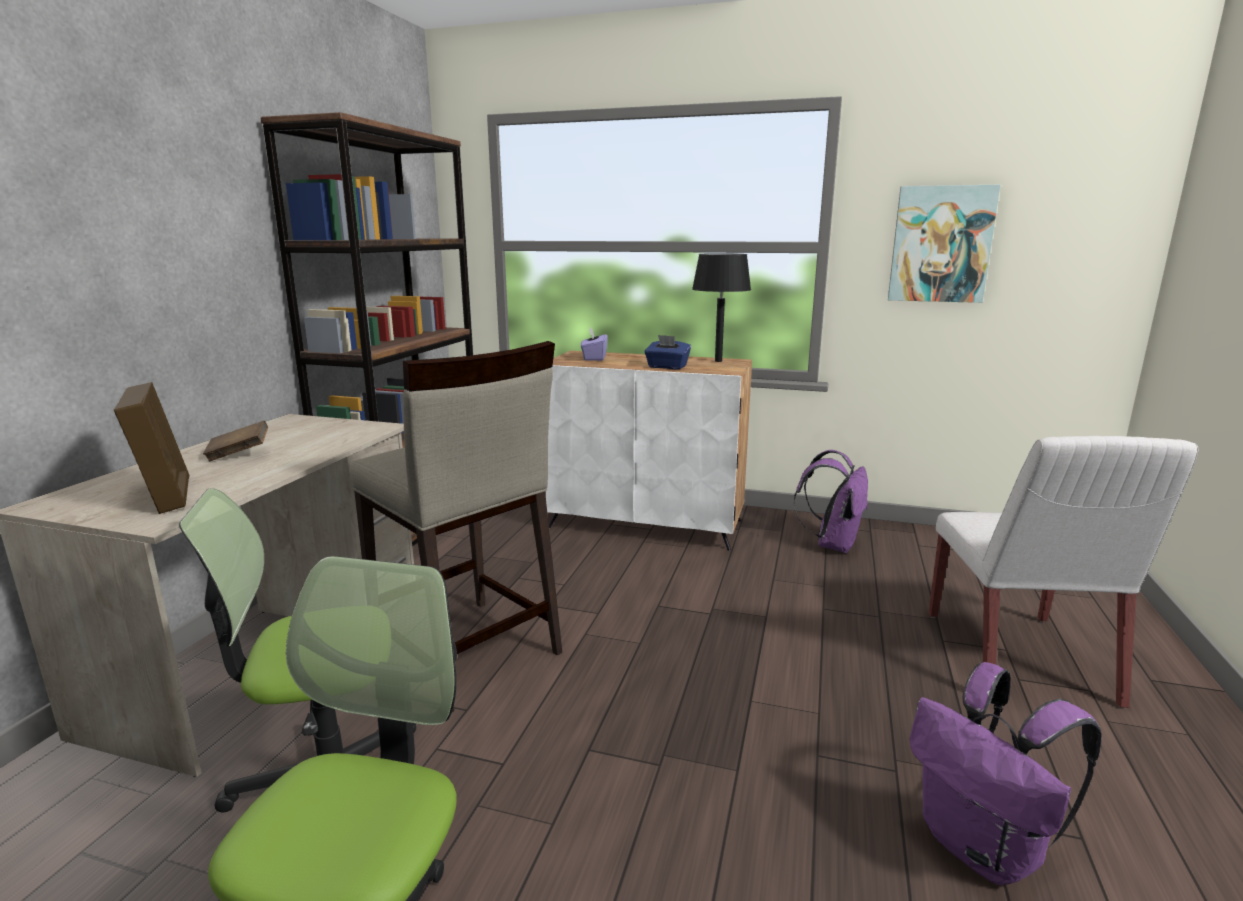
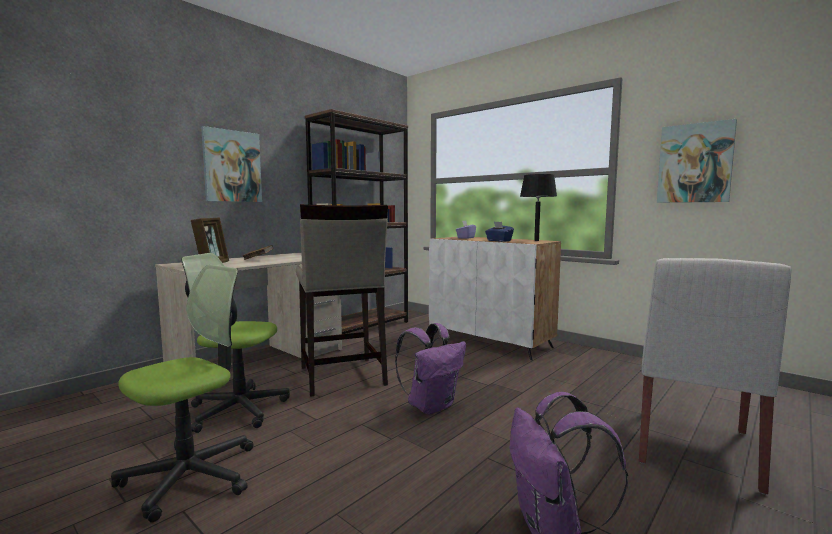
camera: 25 degrees right, 10 degrees down
(126, 246) = (232, 166): none -> picture
(833, 544) = (608, 367): purple backpack -> purple backpack (431, 406)

